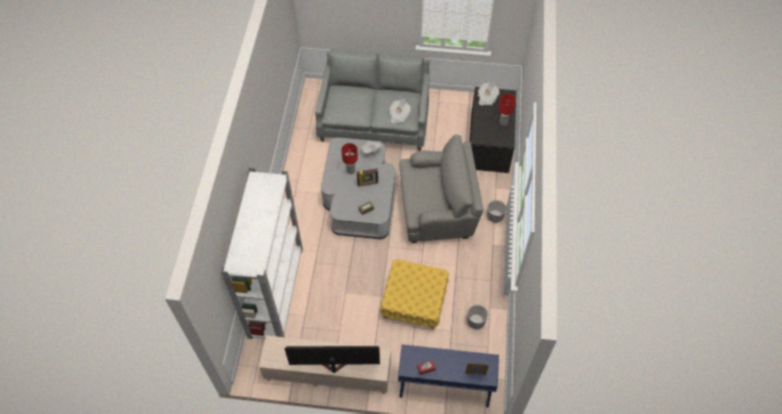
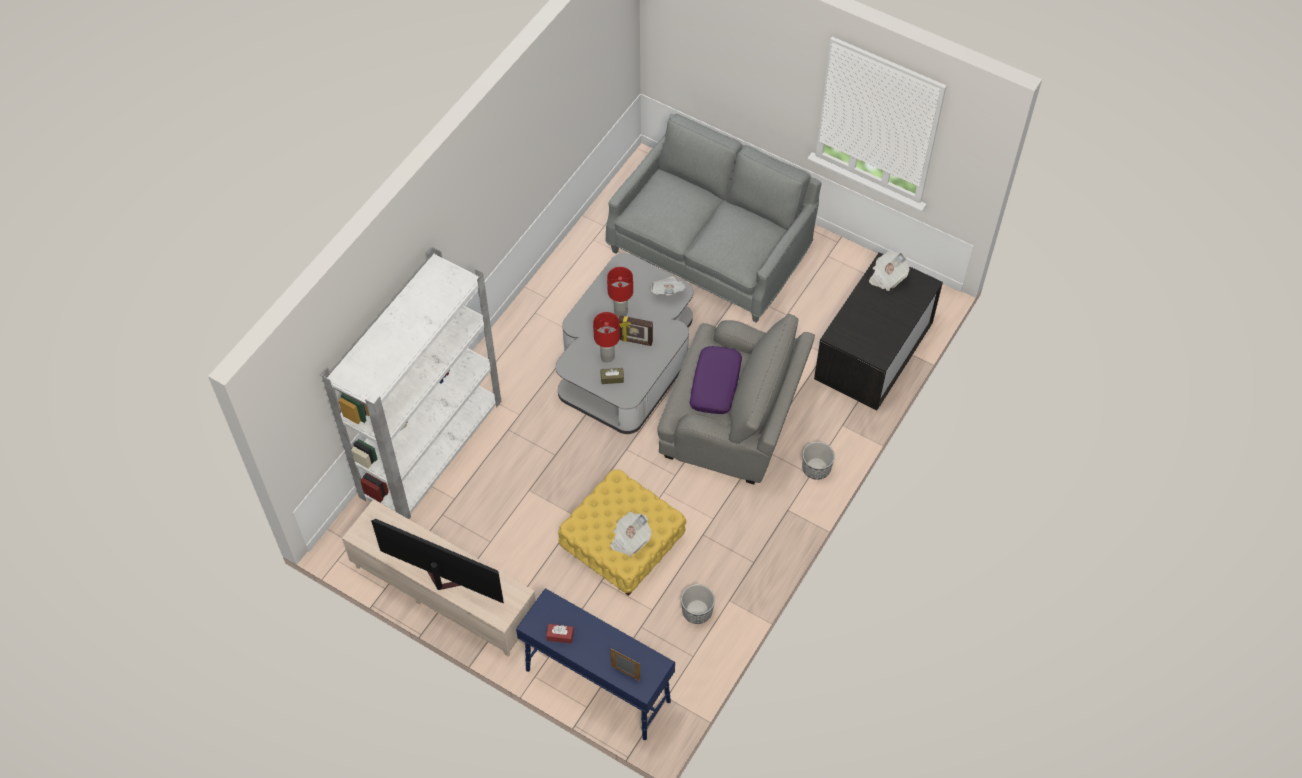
camera: 25 degrees right, 0 degrees up
(398, 116) = (734, 254): newspaper -> newspaper (630, 539)
(427, 190) = (716, 385): none -> purple pillow
(503, 122) = (891, 325): red table lamp -> red table lamp (607, 357)

